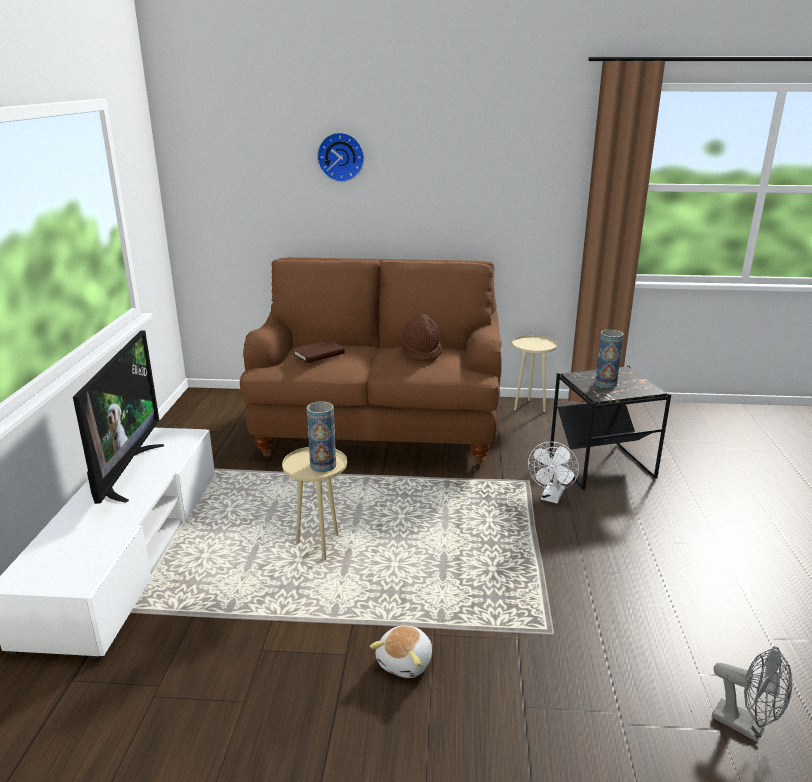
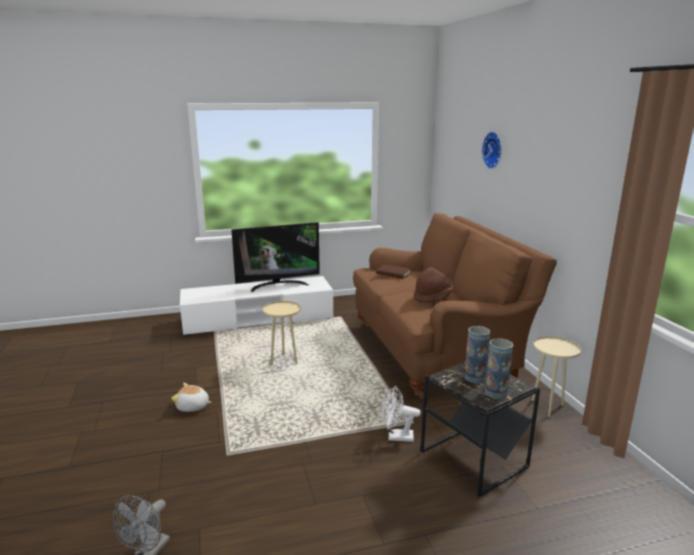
camera: 70 degrees right, 5 degrees down
(323, 465) = (281, 311): vase -> vase (496, 393)

